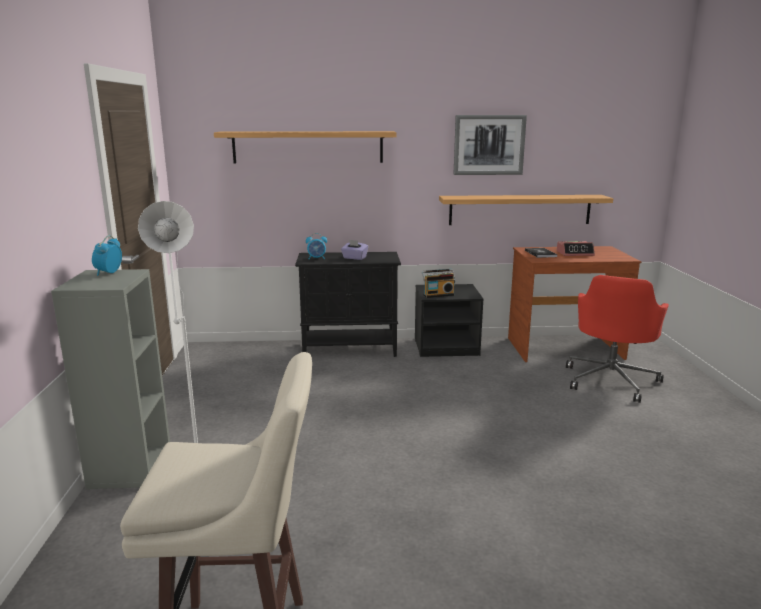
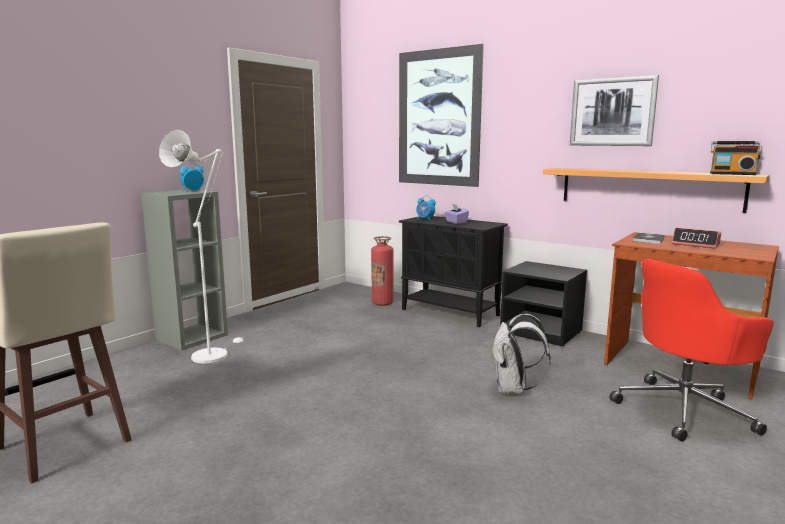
camera: 40 degrees right, 5 degrees down
(272, 357) = (382, 303): none -> fire extinguisher
(308, 147) = (438, 118): shelf -> picture
(438, 295) = (527, 270): radio -> radio (732, 174)
(508, 404) = (513, 390): none -> white backpack

